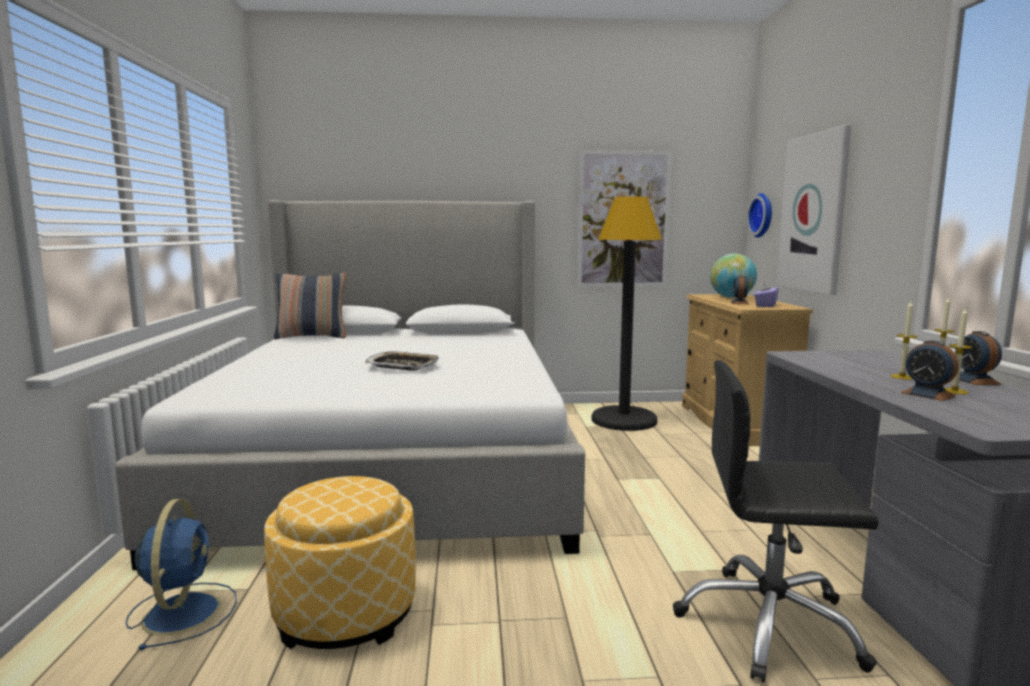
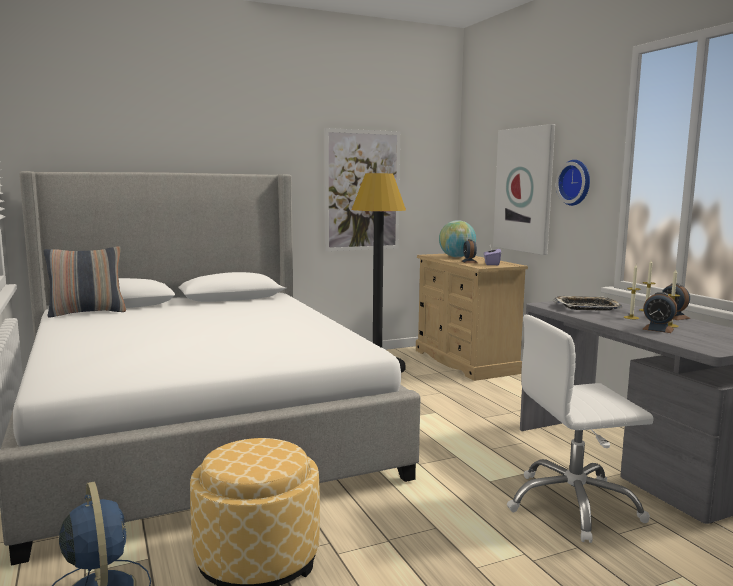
camera: 20 degrees left, 0 degrees up
(403, 366) = (225, 336): tray -> tray (587, 308)
(763, 215) = (475, 188): wall clock -> wall clock (576, 182)
(769, 624) = (573, 505): black office chair -> white office chair

